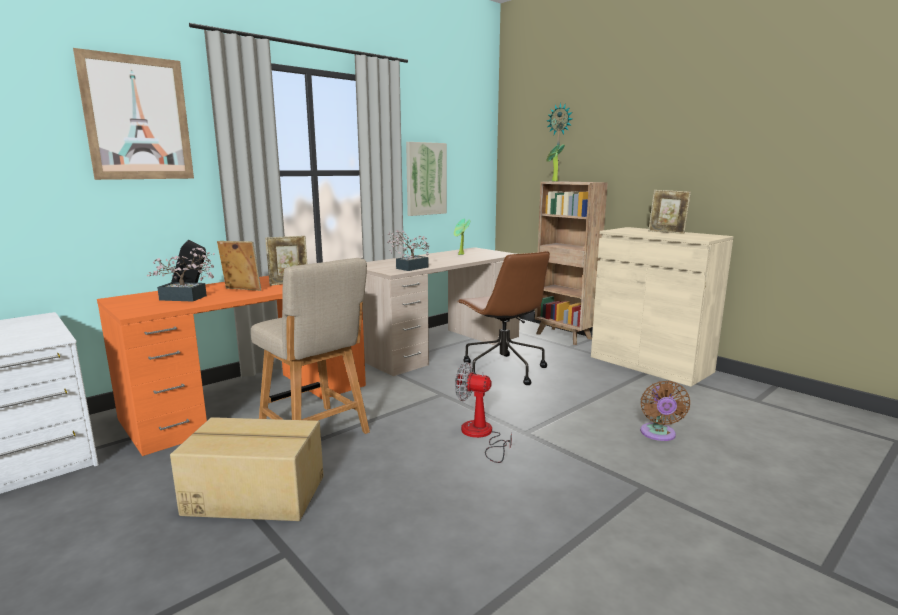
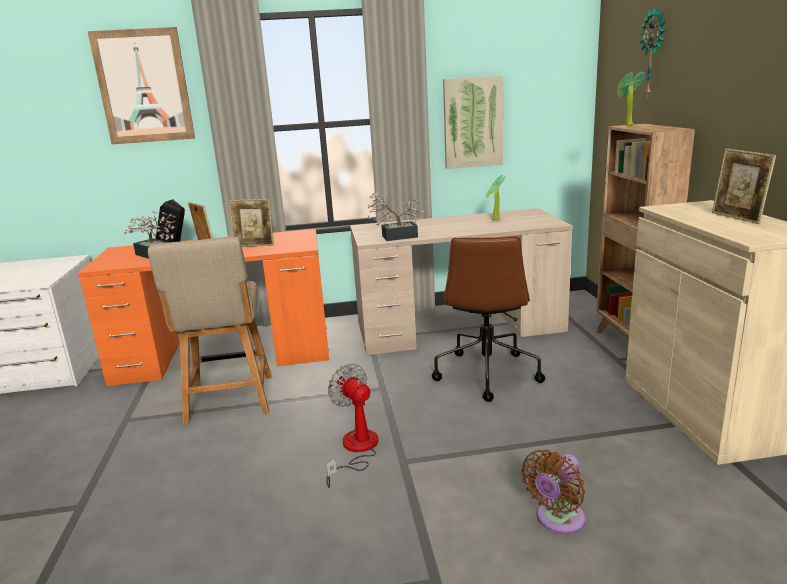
camera: 35 degrees right, 5 degrees up
(255, 494) = (124, 446): cardboard box -> none

